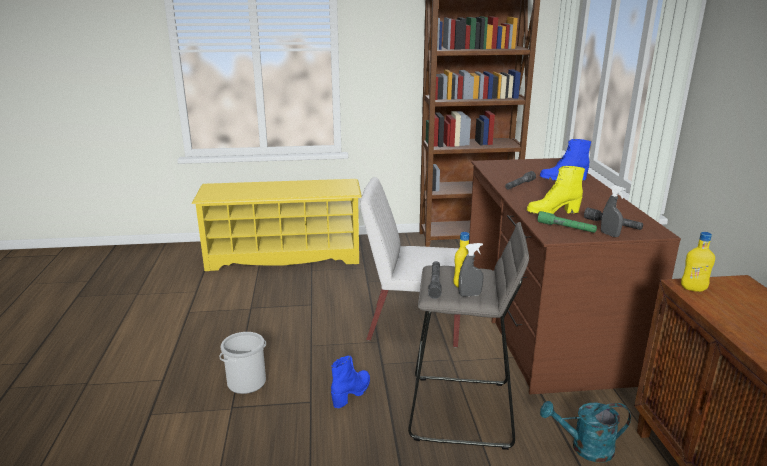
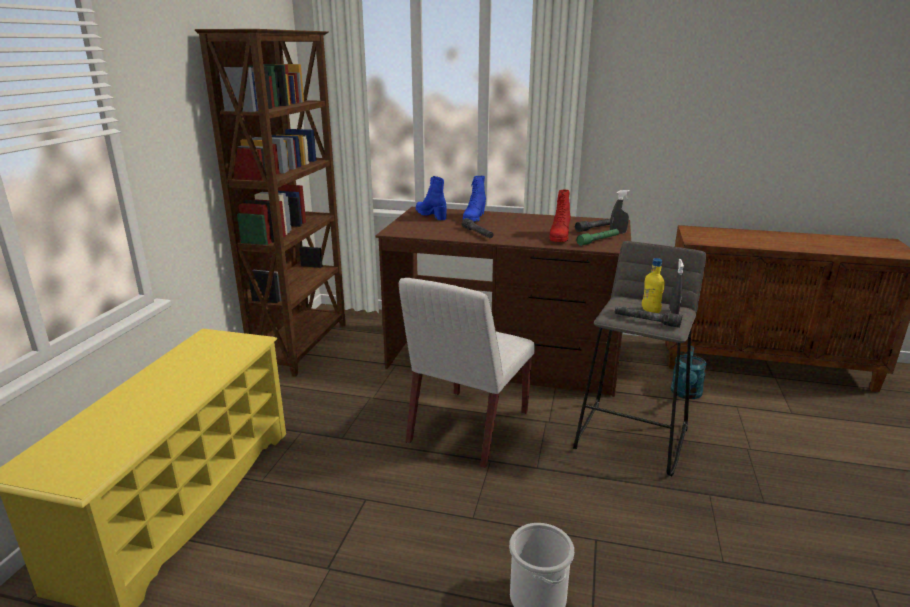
camera: 70 degrees left, 0 degrees up
(352, 393) = (587, 502): blue boot -> blue boot (431, 215)
(552, 212) = (559, 237): yellow boot -> red boot
(693, 289) = (701, 240): yellow bottle -> none

